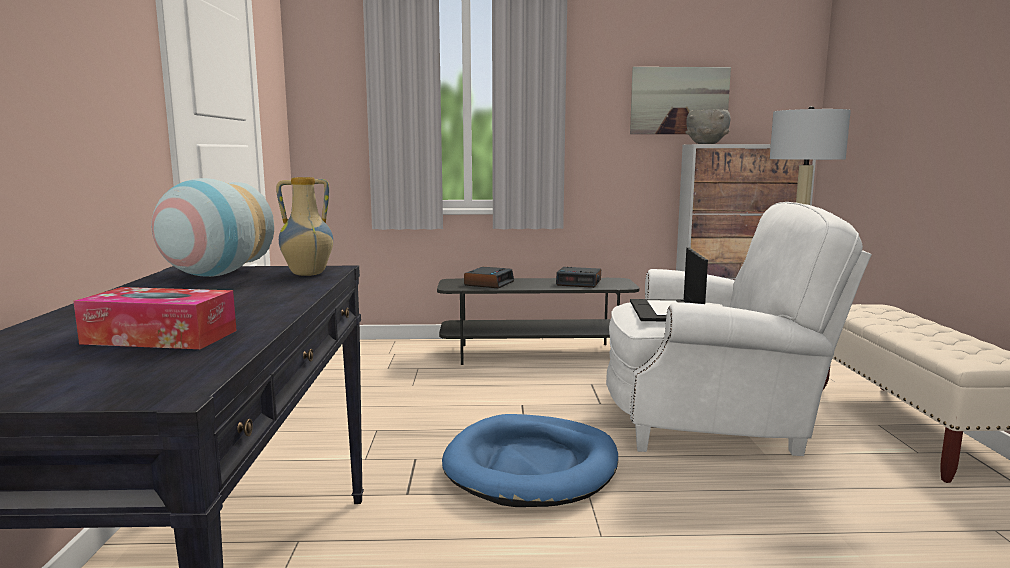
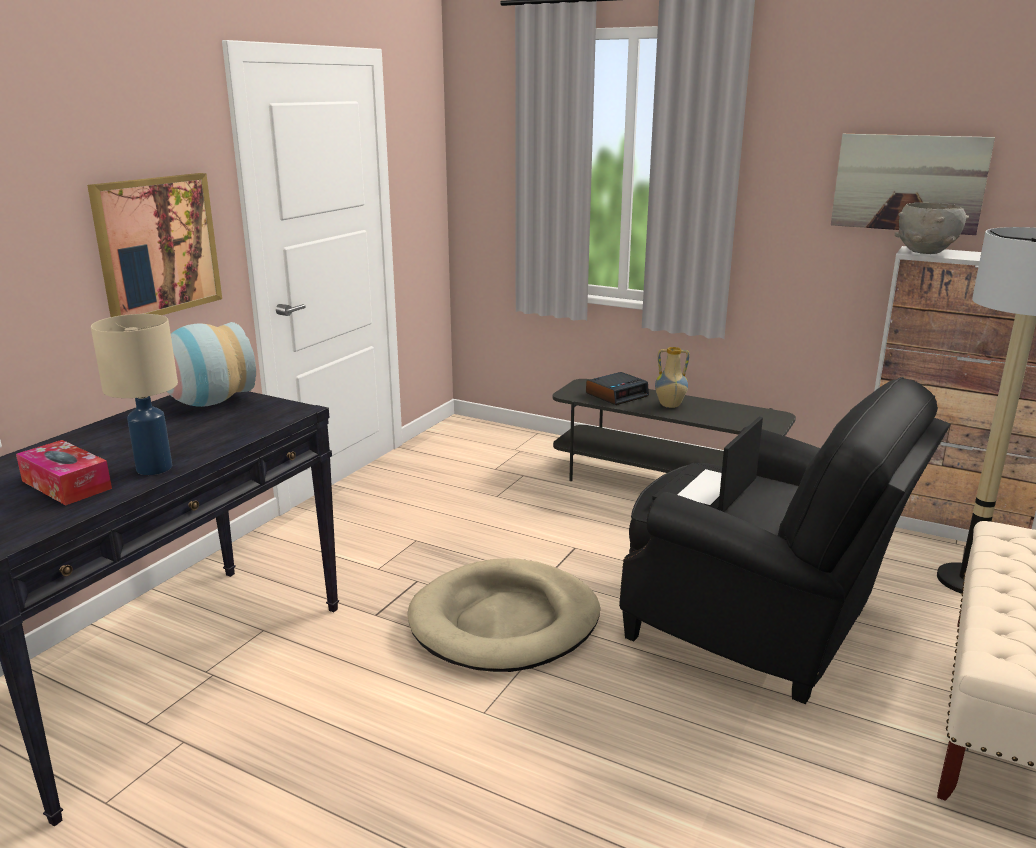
camera: 30 degrees right, 10 degrees up
(103, 107) = (157, 246): none -> picture
(259, 313) = (155, 468): none -> beige table lamp
(307, 274) = (268, 416): vase -> vase (669, 406)
(532, 466) = (505, 621): blue dog bed -> beige dog bed
(579, 283) = (720, 412): alarm clock -> none
(714, 420) = (760, 627): white armchair -> black armchair

